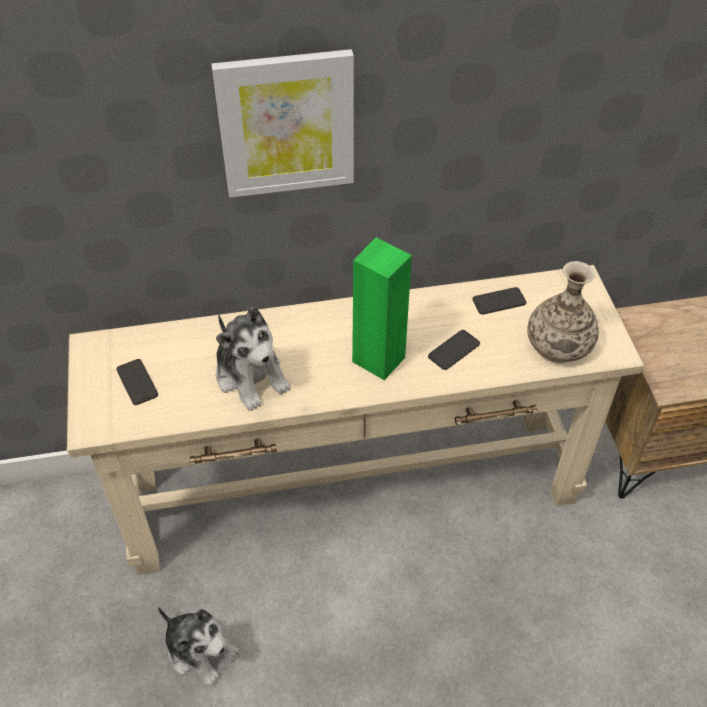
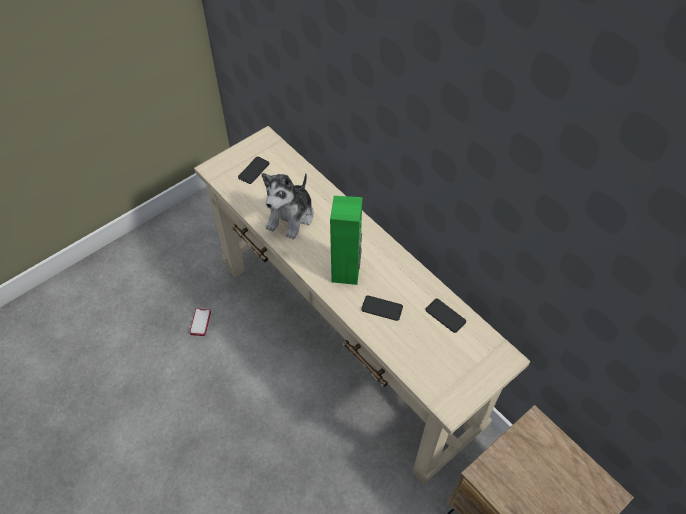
camera: 60 degrees right, 5 degrees up
(200, 650) = (200, 322): plush toy -> phone
(286, 123) = (375, 95): picture -> none
(559, 345) = (430, 368): vase -> none

